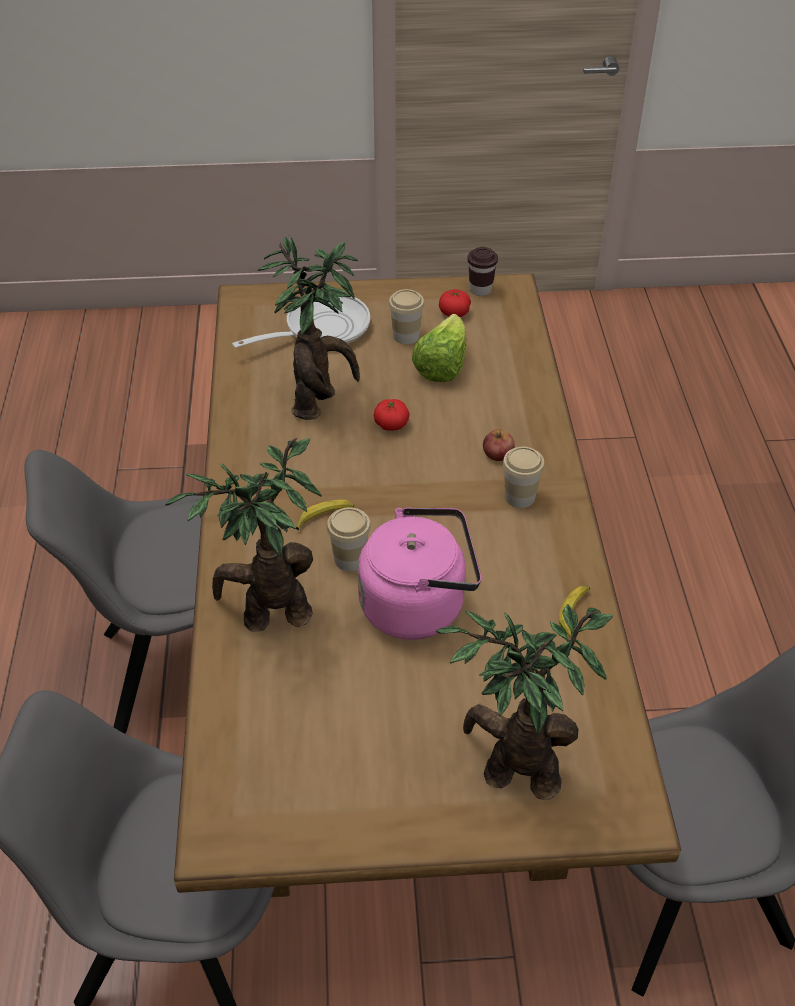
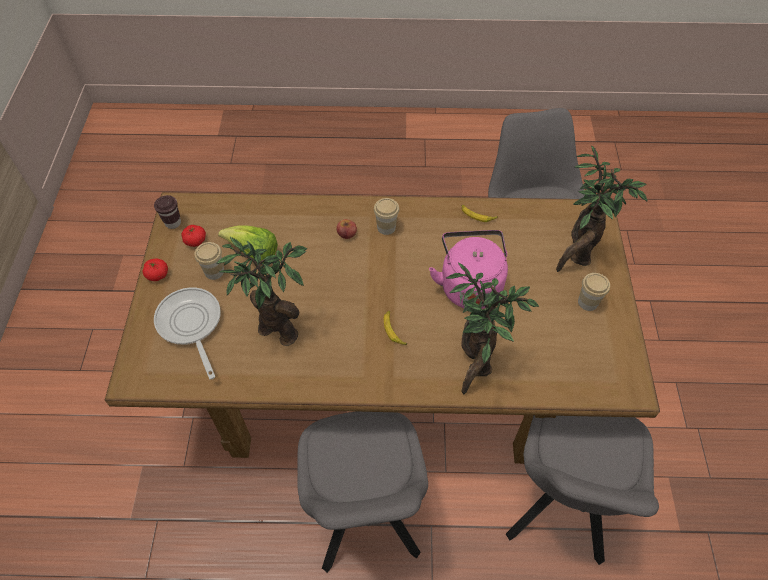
camera: 85 degrees left, 10 degrees up
(350, 559) = (431, 317): cup -> cup (588, 302)
(391, 424) = (309, 287): tomato -> tomato (157, 275)

